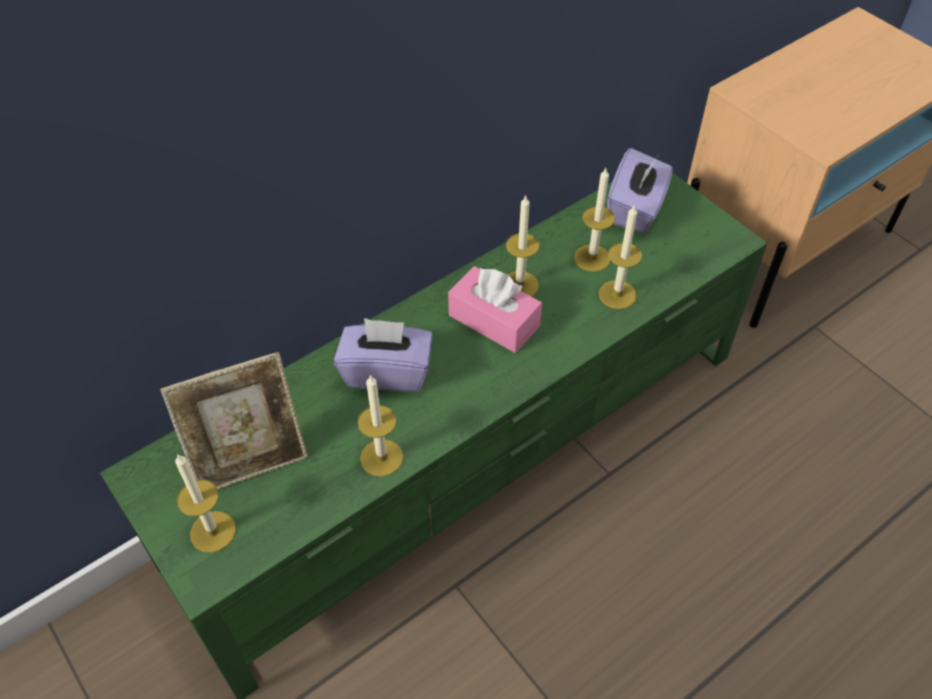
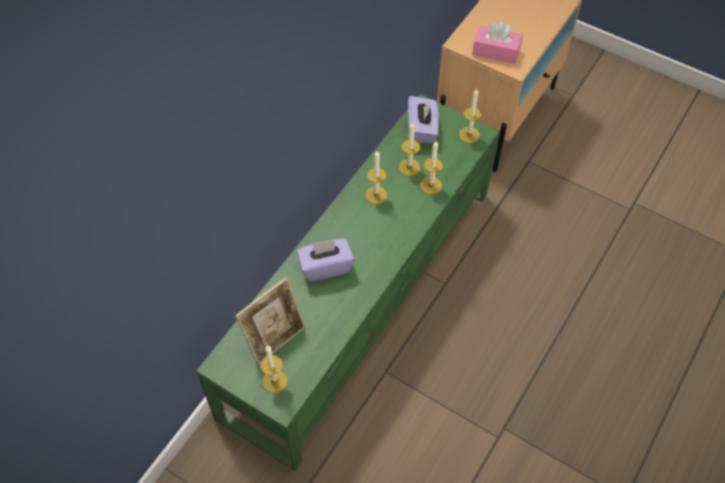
camera: 20 degrees left, 5 degrees up
(381, 457) = (344, 314): candle -> candle (469, 135)
(494, 320) = (371, 220): pink tissue box -> pink tissue box (496, 51)

